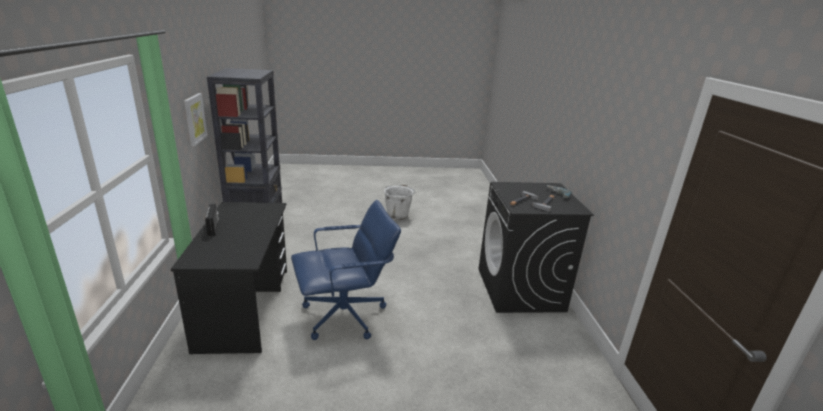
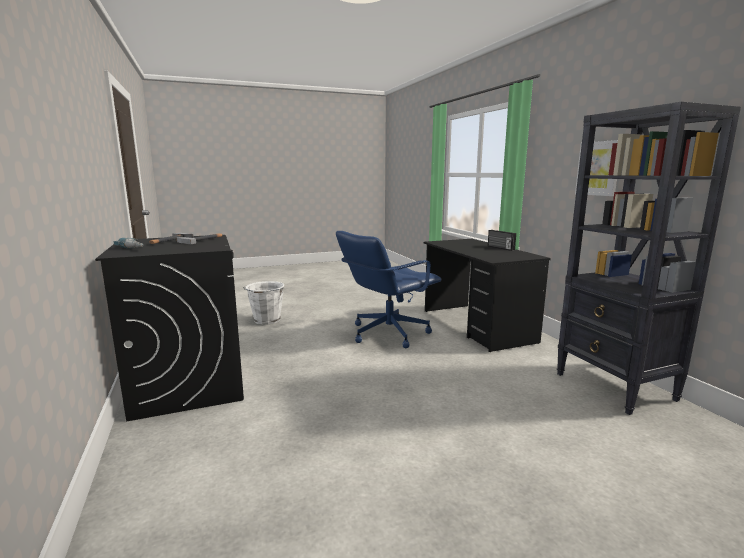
camera: 165 degrees right, 10 degrees down
(398, 216) = (448, 505): white bucket -> white bucket (266, 320)

